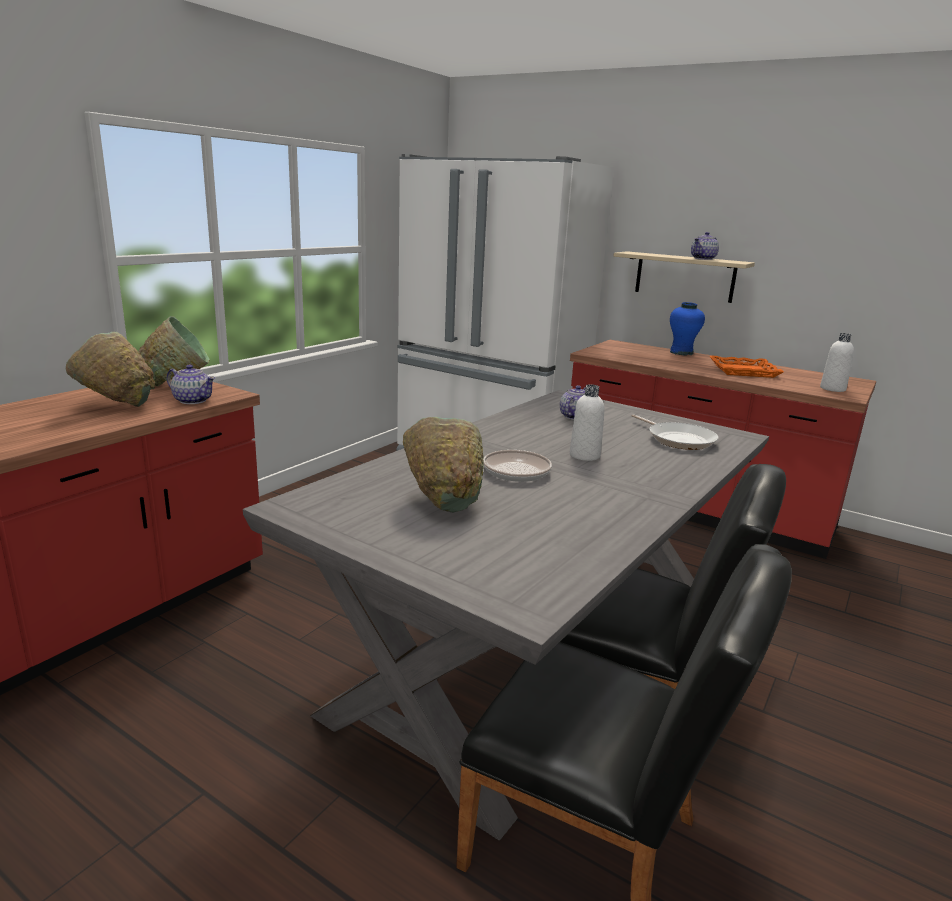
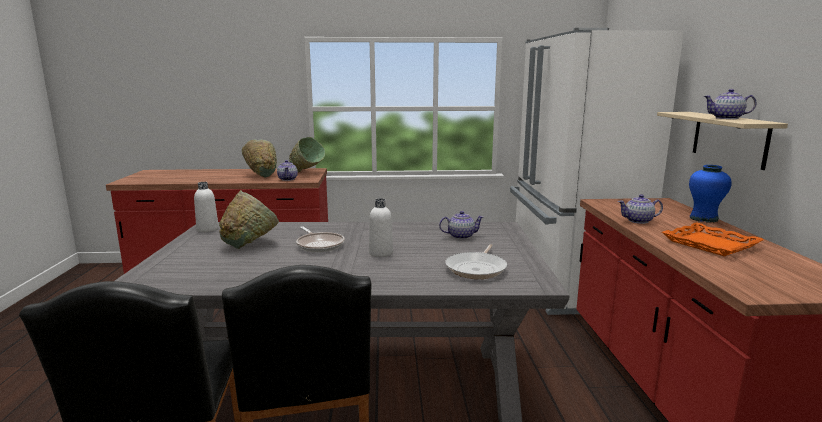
camera: 55 degrees right, 5 degrees down
(664, 364) = (638, 221): none -> teapot
(832, 389) = (765, 283): white bottle -> white bottle (207, 229)

